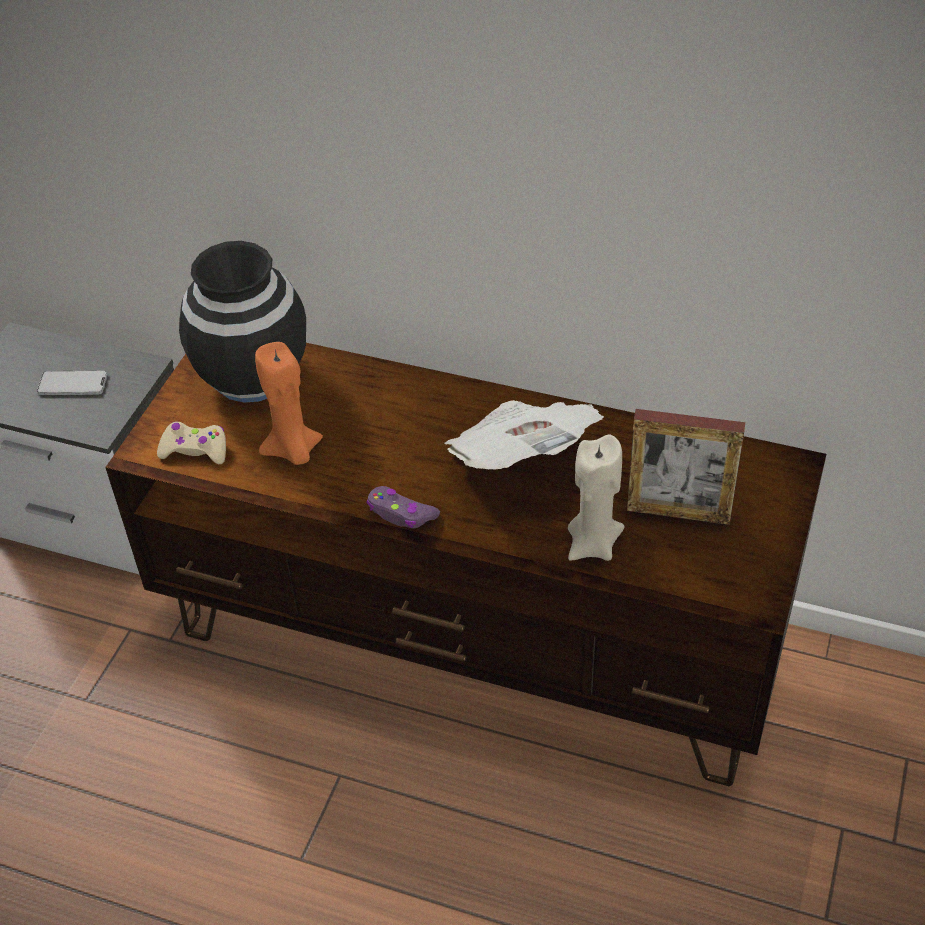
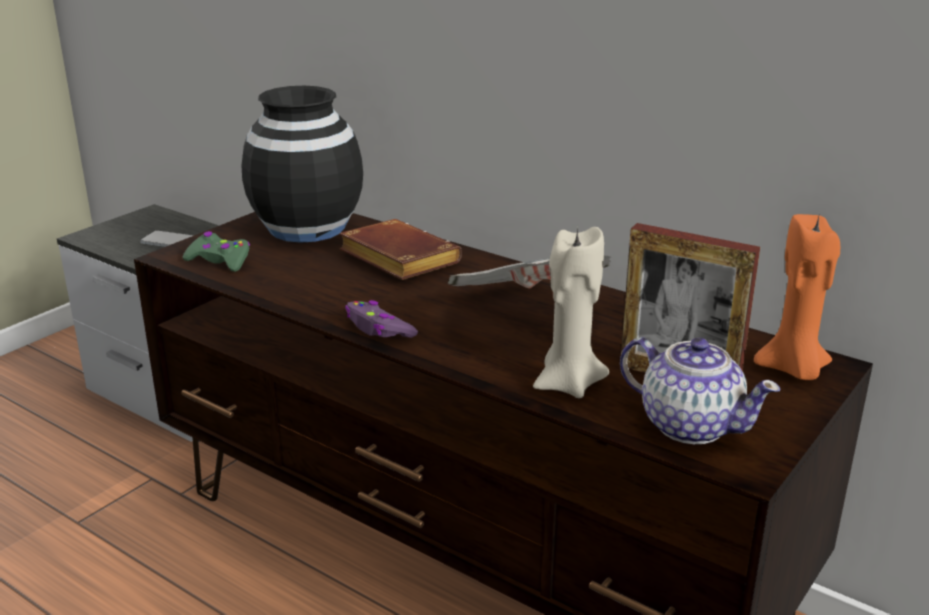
camera: 15 degrees right, 20 degrees down
(195, 449) = (219, 260): beige game controller -> green game controller
(293, 451) = (306, 275): orange candle -> orange candle (793, 370)
(366, 406) = (395, 259): none -> brown book
(704, 568) = (689, 425): none -> teapot

